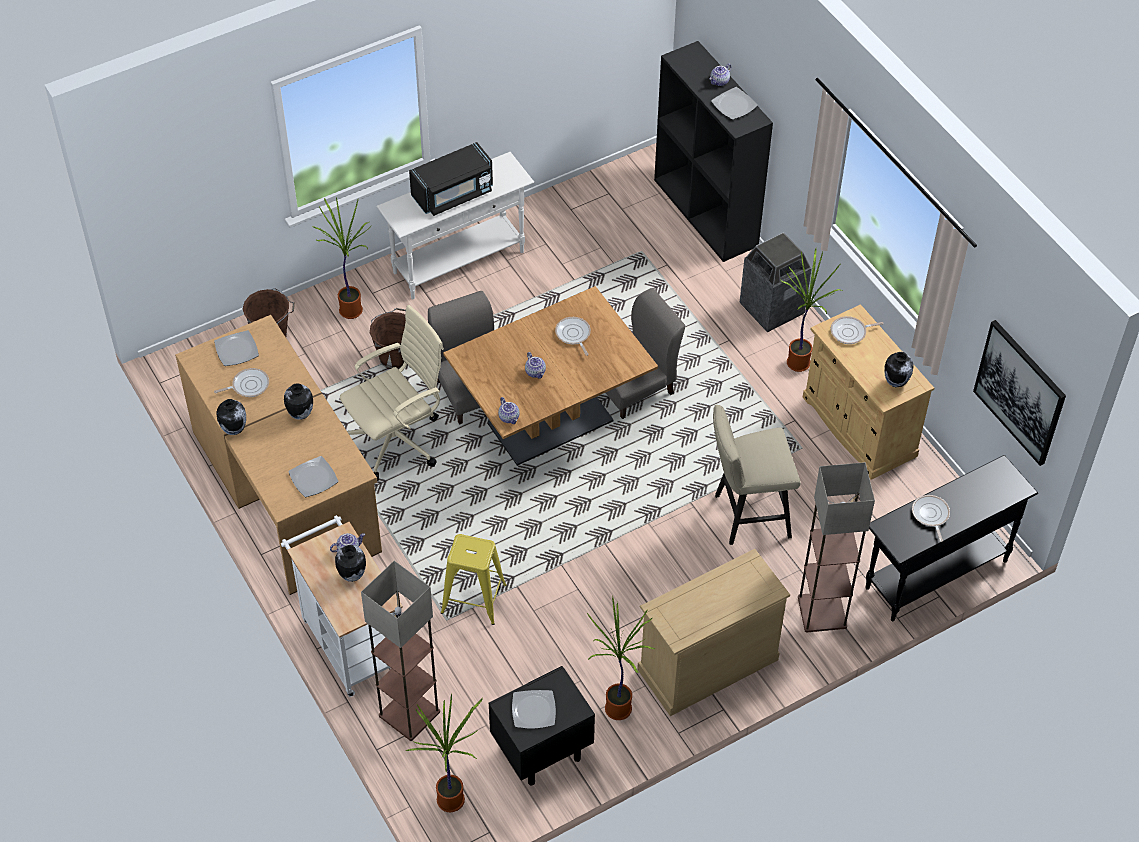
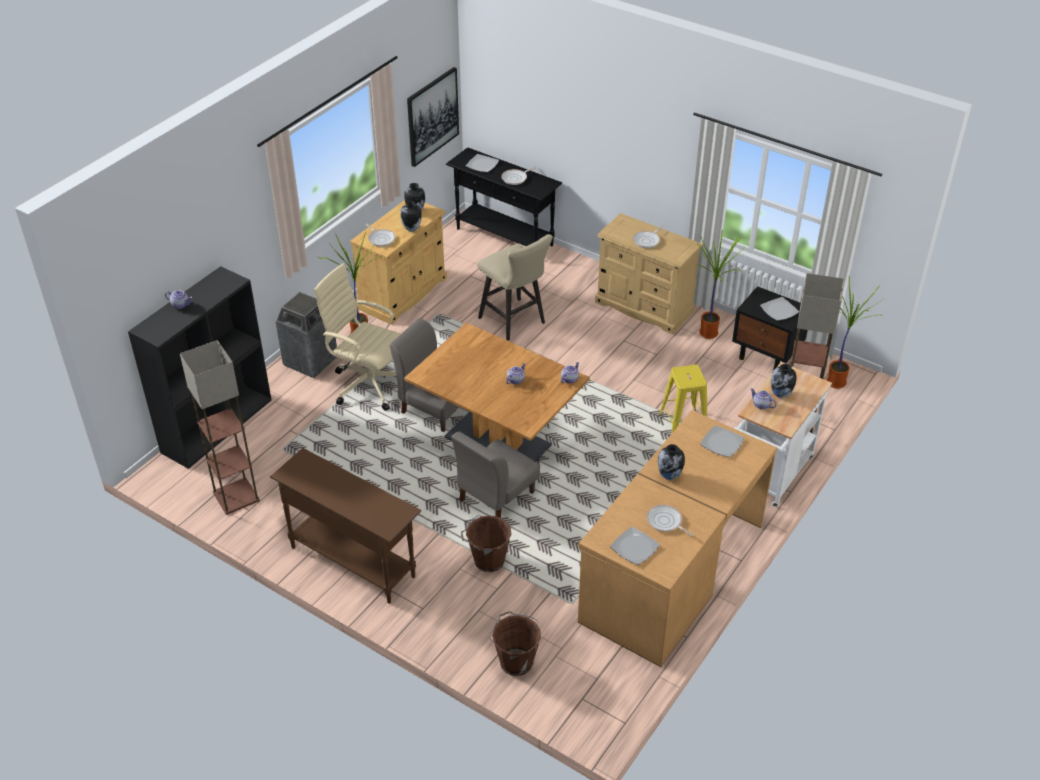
camera: 115 degrees left, 10 degrees down
(234, 430) = (716, 510): vase -> vase (411, 229)
(350, 310) = (451, 615): potted plant -> none
(397, 440) = (574, 523): beige office chair -> beige office chair (368, 383)
(453, 194) = (346, 493): black microwave -> none
(459, 262) = (352, 561): white console table -> brown console table
(573, 335) = (464, 372): frying pan -> frying pan (647, 240)
(734, 105) = (207, 290): plate -> plate (482, 165)
(823, 612) = (568, 272): floor lamp -> floor lamp (236, 496)

